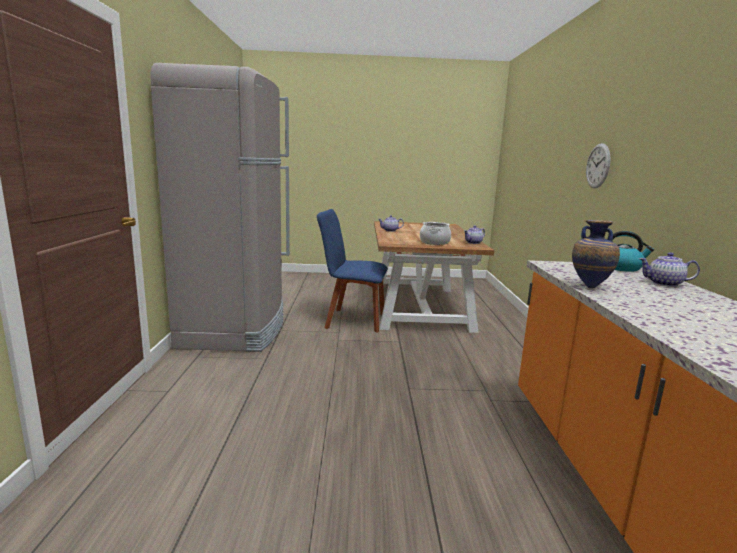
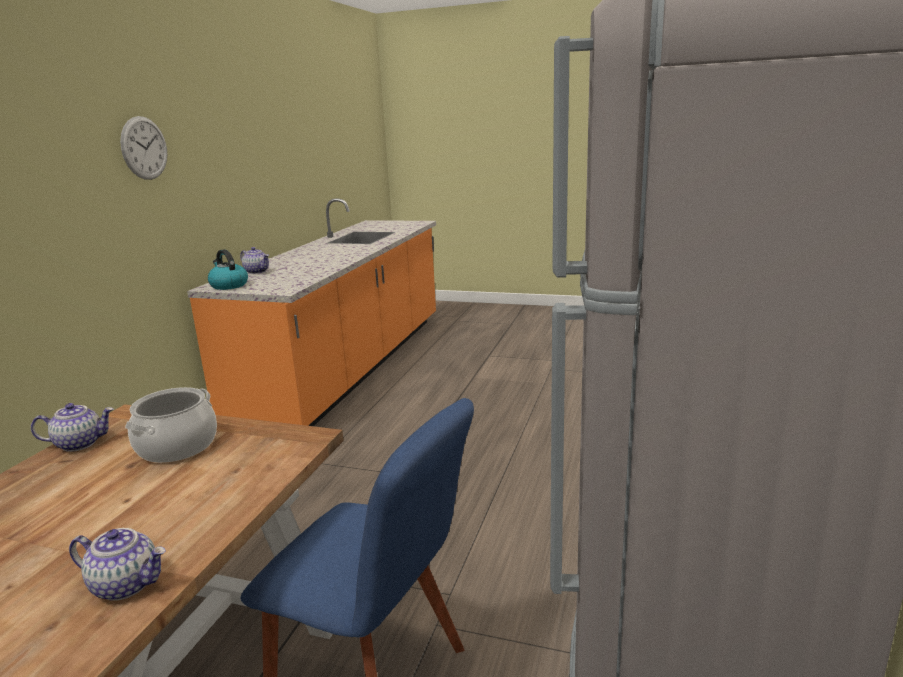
camera: 160 degrees left, 5 degrees up
(590, 287) = (326, 269): vase -> none
(598, 166) = (49, 210): wall clock -> wall clock (144, 148)

